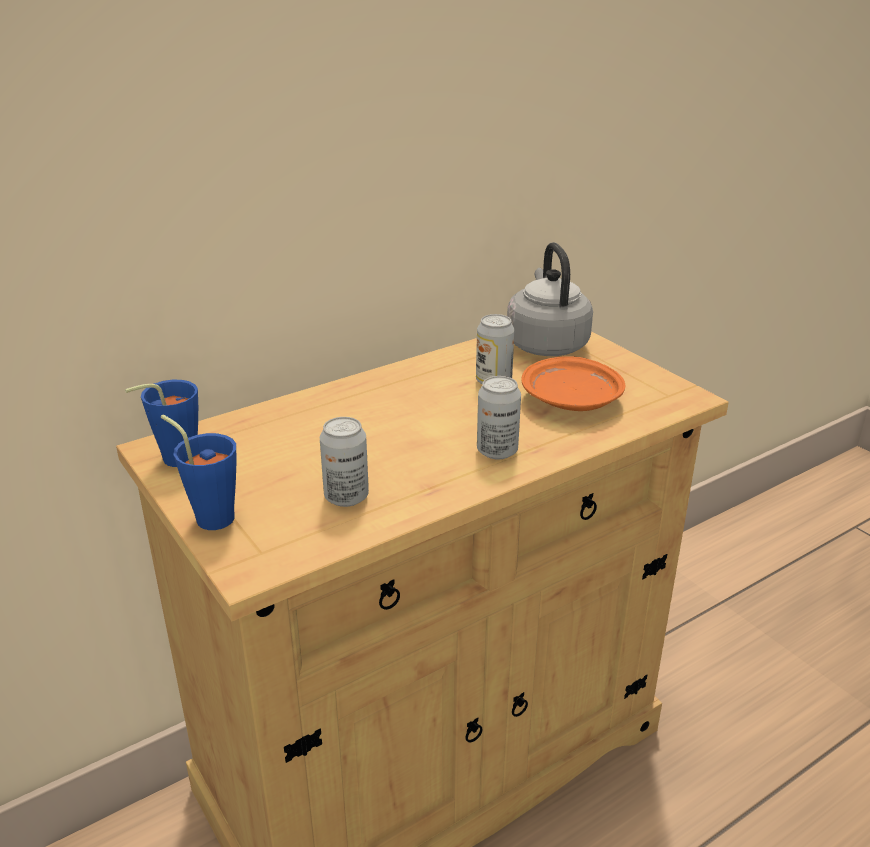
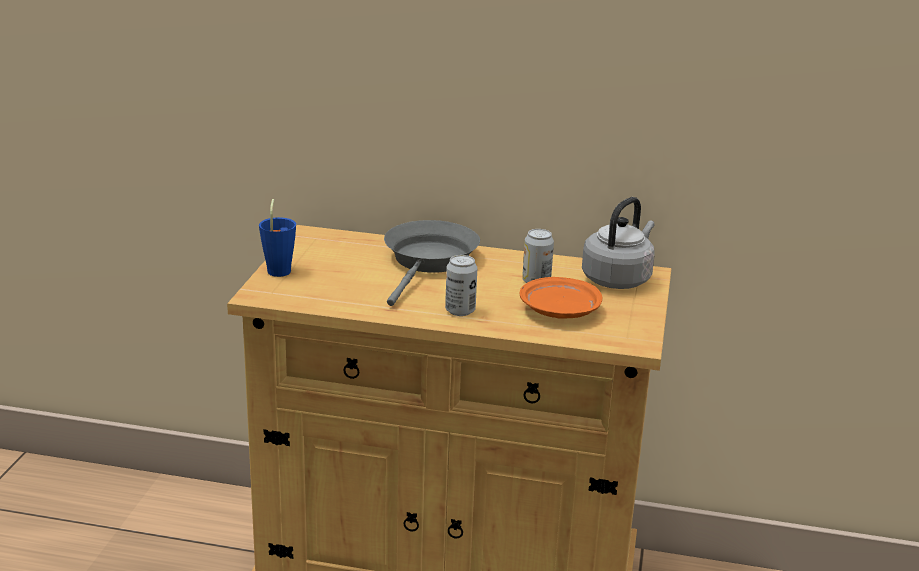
camera: 45 degrees right, 5 degrees down
(172, 460) = (305, 241): blue cup -> none
(346, 497) = (347, 291): can -> none
(358, 413) = (429, 262): none -> grey frying pan

